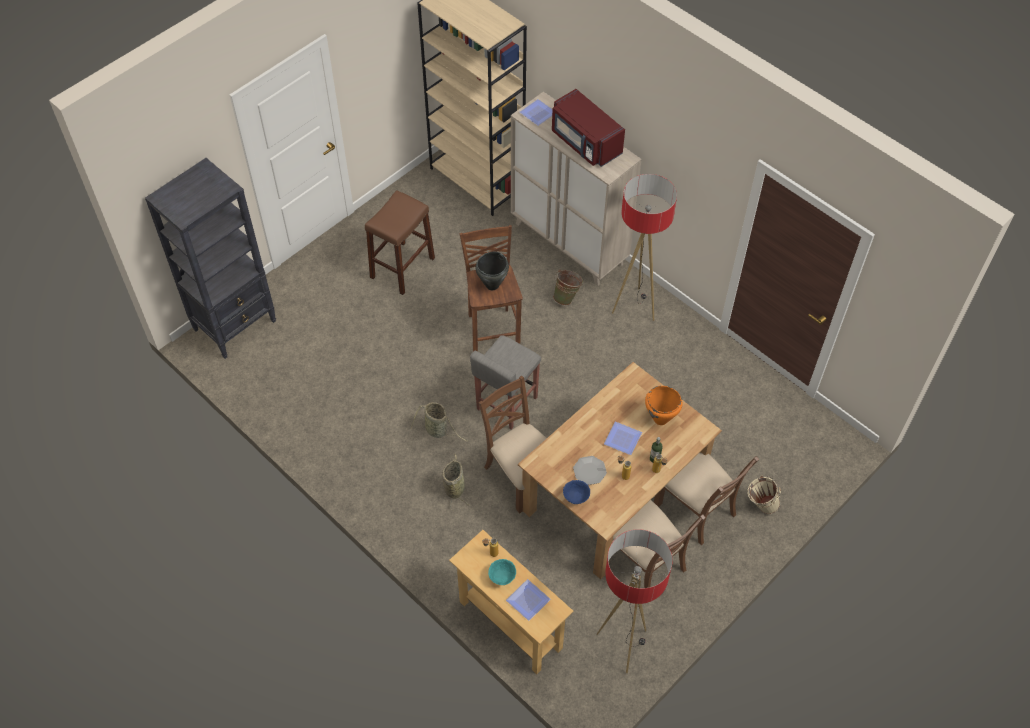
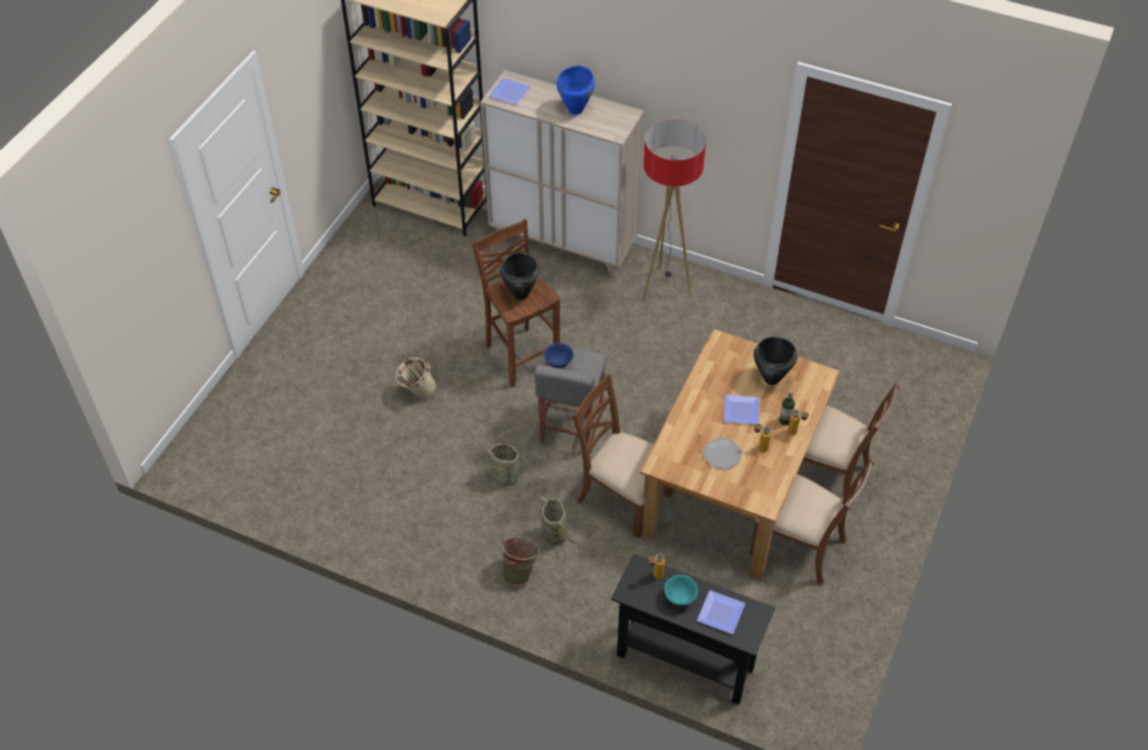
camera: 20 degrees left, 5 degrees down
(235, 325) = (216, 433): black bookcase -> none
(402, 268) = (387, 317): brown stool -> none
(510, 625) = (685, 661): beige console table -> black console table
(567, 297) = (586, 297): green bucket -> green bucket (520, 571)
(576, 498) = (721, 487): blue bowl -> blue bowl (559, 363)
(585, 143) = (576, 109): red microwave -> blue cooking pot
(623, 645) = (818, 641): floor lamp -> none
(660, 419) = (771, 379): orange cooking pot -> black cooking pot
(760, 505) = (890, 449): beige bucket -> beige bucket (417, 393)

